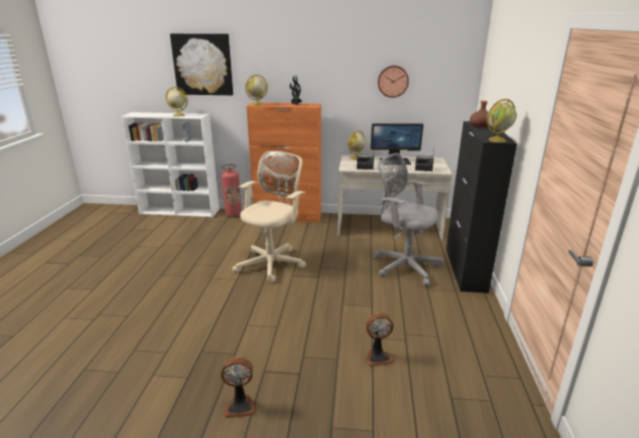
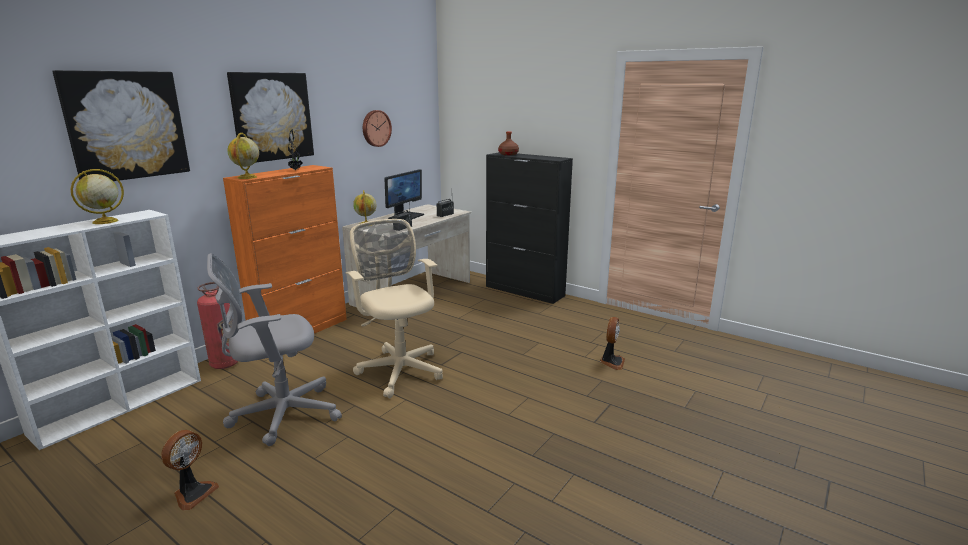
camera: 60 degrees left, 5 degrees down
(240, 405) = (636, 447): fan -> fan (193, 493)
(294, 65) = (272, 116): none -> picture
(403, 266) = (490, 310): grey office chair -> grey office chair (280, 414)
(497, 140) = (558, 158): globe -> none

